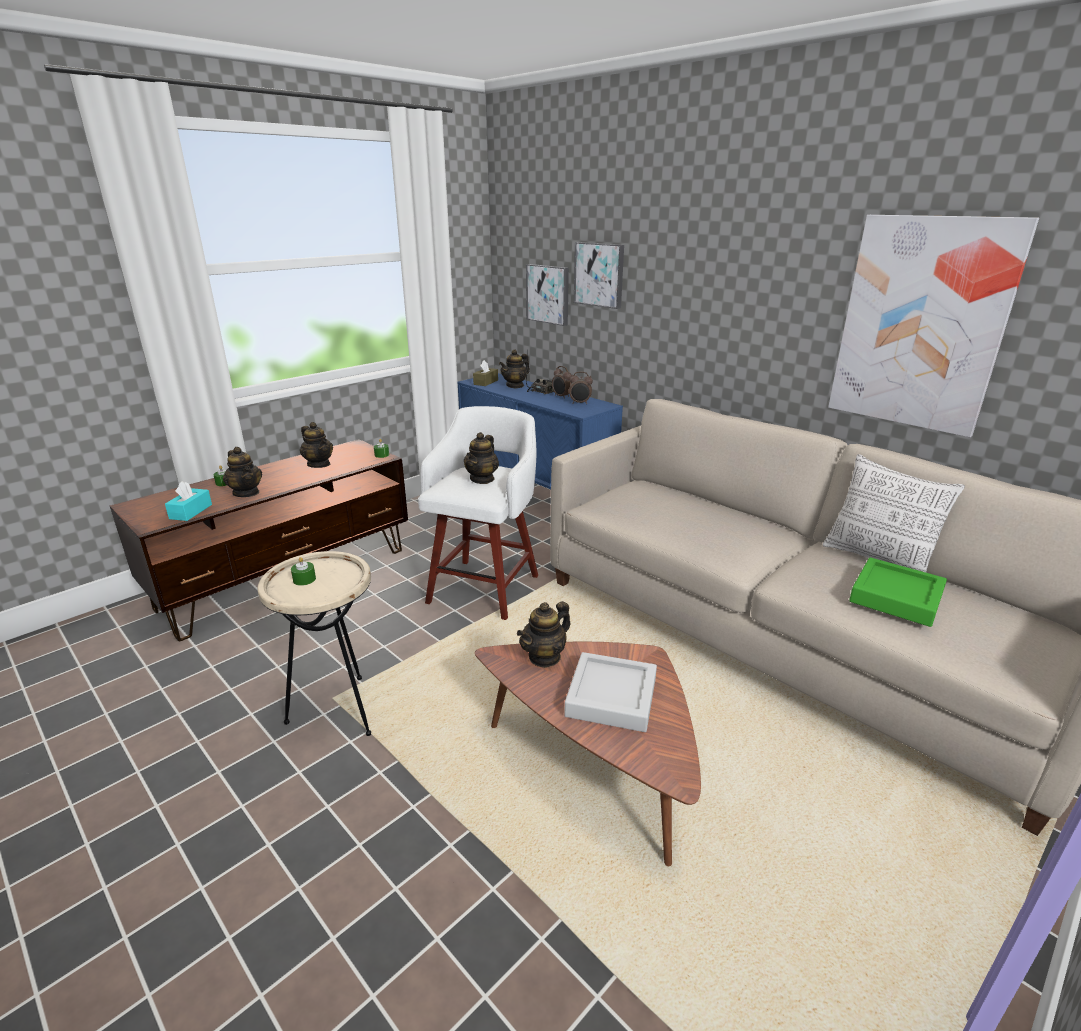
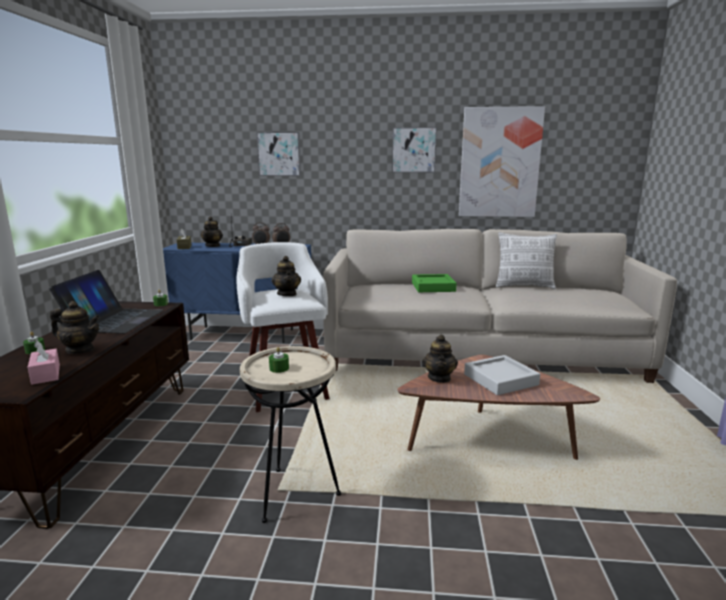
camera: 40 degrees left, 10 degrees down
(191, 511) = (46, 374): turquoise tissue box -> pink tissue box
(319, 464) = (113, 320): teapot -> laptop
(548, 294) = (230, 172): picture -> picture (414, 150)
(896, 597) = (557, 294): green tray -> green tray (433, 287)

